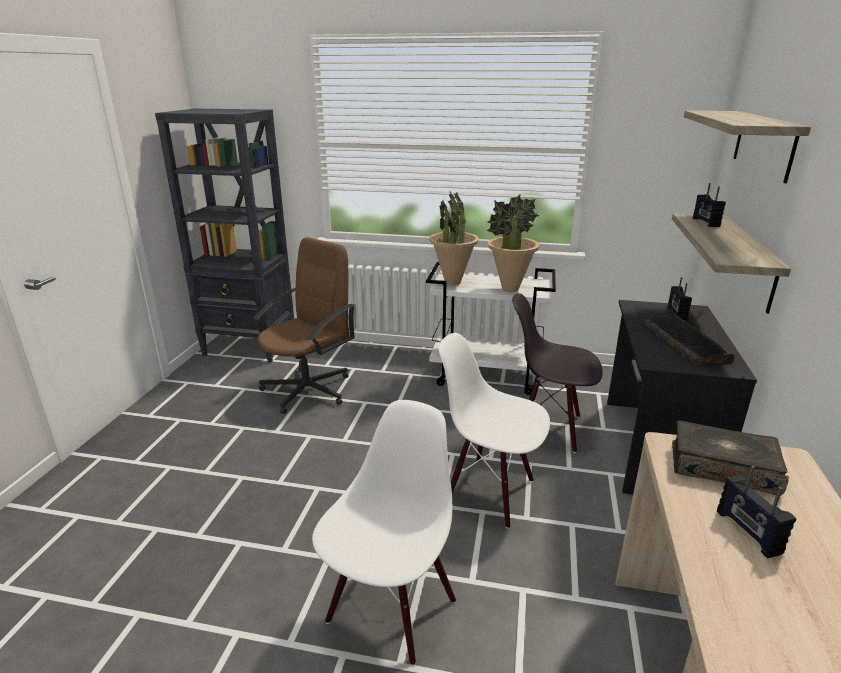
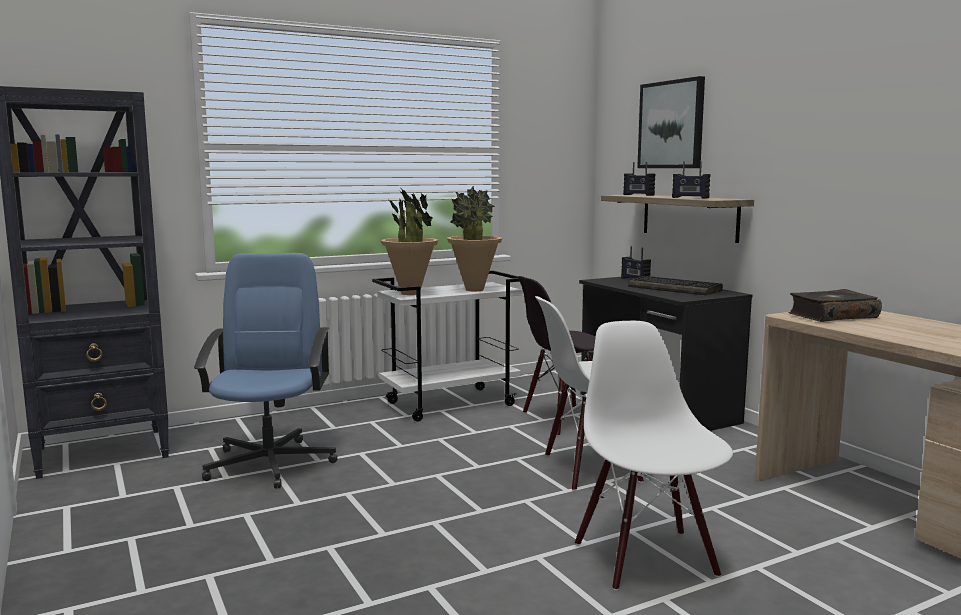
camera: 40 degrees left, 15 degrees down
(308, 389) = (271, 463): brown office chair -> blue office chair
(747, 532) = (897, 329): radio -> radio (690, 198)
(763, 144) = (671, 125): shelf -> picture

